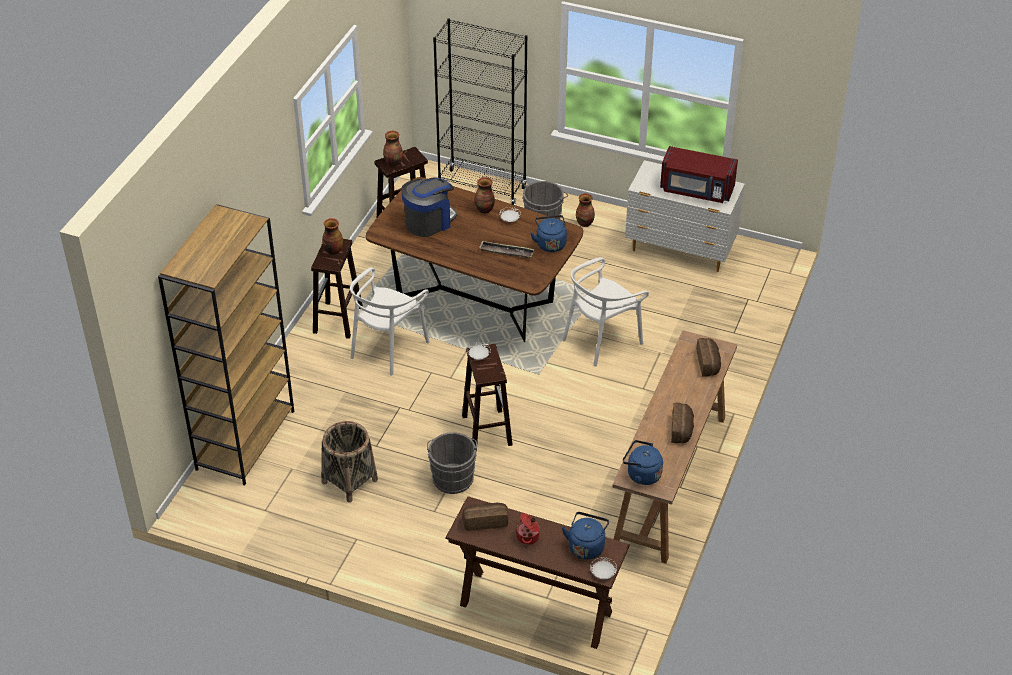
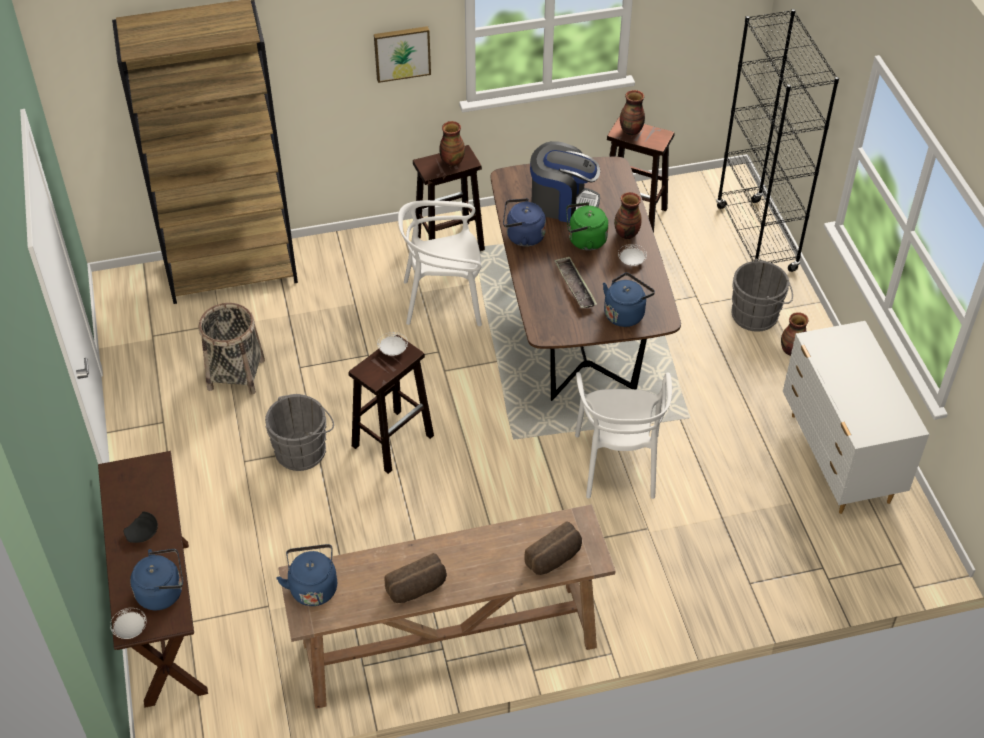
camera: 55 degrees right, 5 degrees up
(278, 192) = (402, 52): none -> picture
(440, 253) = (522, 236): none -> blue kettle
(472, 229) = (584, 241): none -> green kettle
(485, 521) = (142, 484): bread -> none
(528, 537) = (143, 533): cooking pot -> black plate
(601, 339) = (618, 464): white chair -> white chair turned 105 degrees counterclockwise
(696, 190) = (864, 395): red microwave -> none

